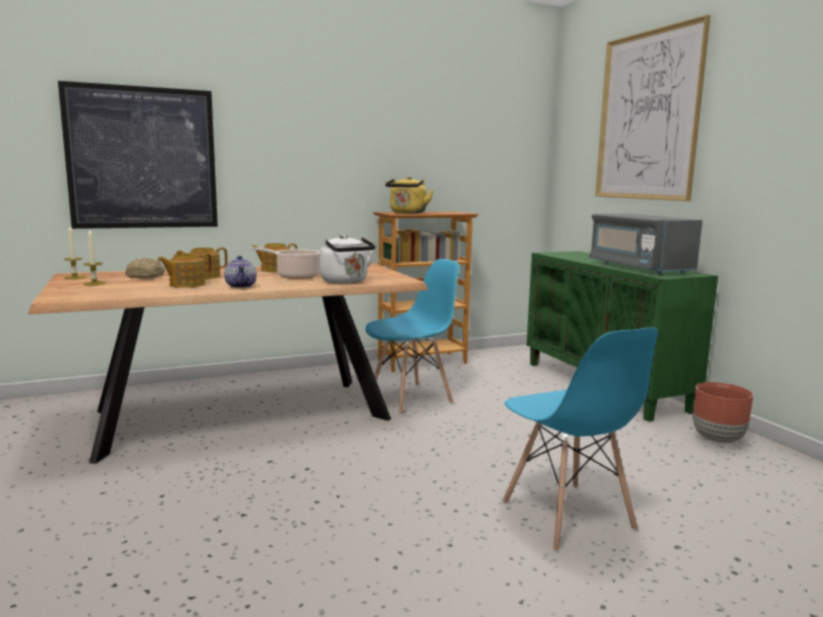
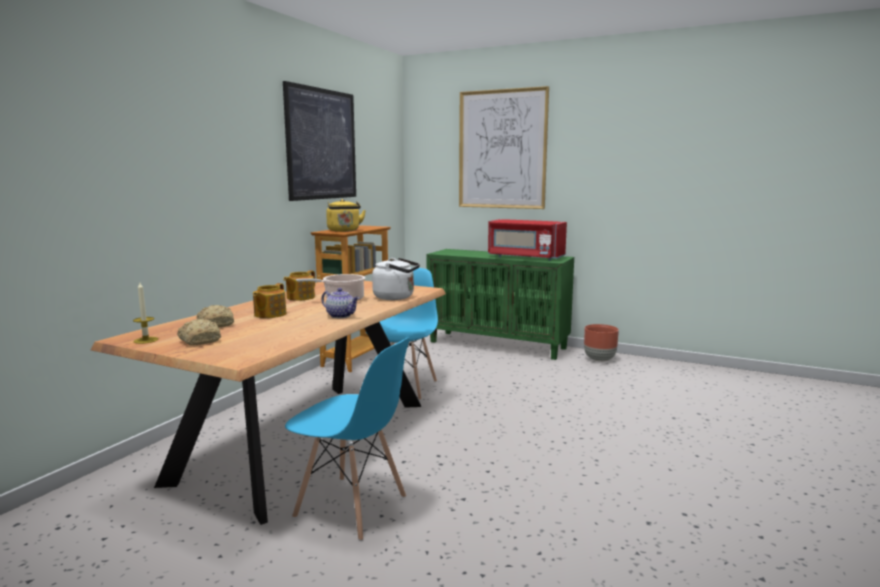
camera: 40 degrees left, 0 degrees up
(94, 283) = (200, 341): candle -> bread
(143, 158) = (128, 196): picture -> picture (321, 144)
(186, 284) = (291, 324): teapot -> none
(567, 516) = (614, 423): blue chair -> blue chair (351, 508)
(637, 268) = (525, 257): grey microwave -> red microwave

